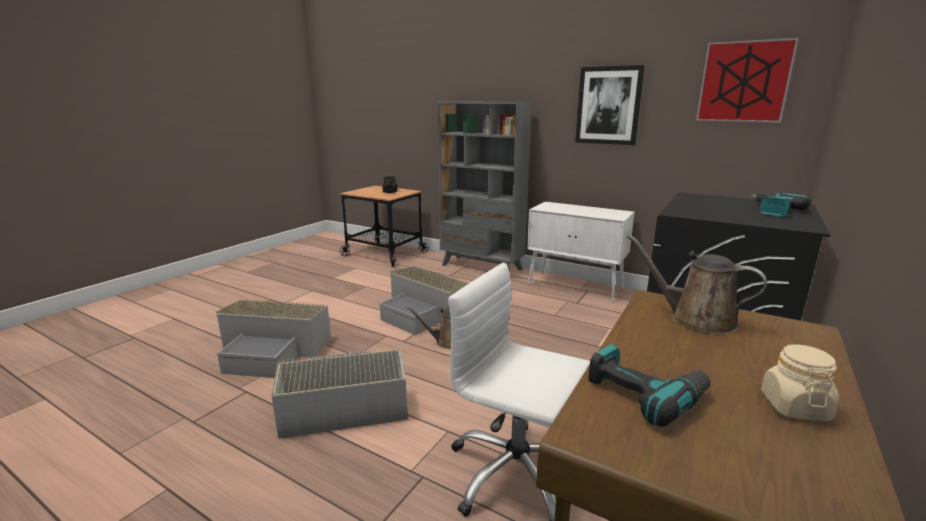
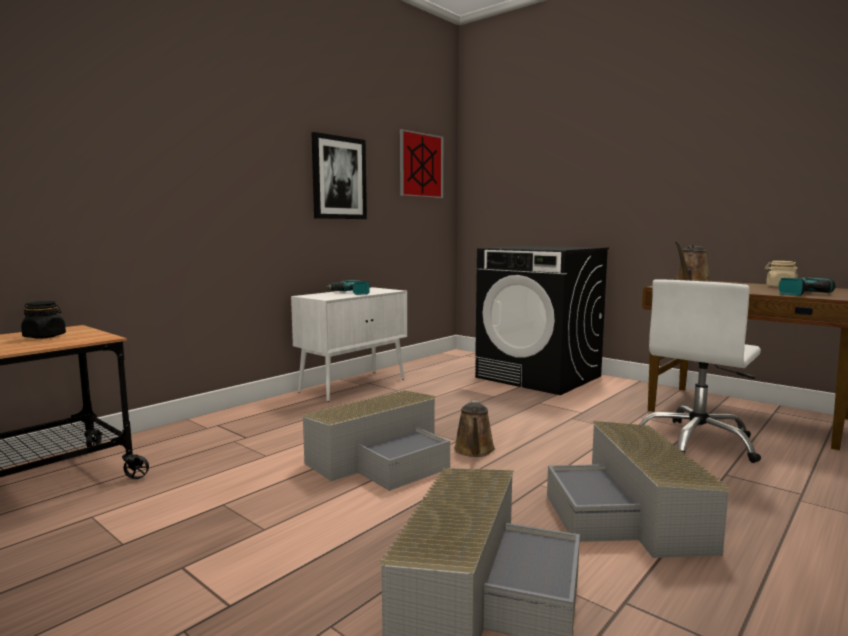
camera: 80 degrees left, 10 degrees down
(481, 267) = (237, 417): grey bookcase -> none
(773, 211) = (549, 246): power drill -> power drill (350, 293)

